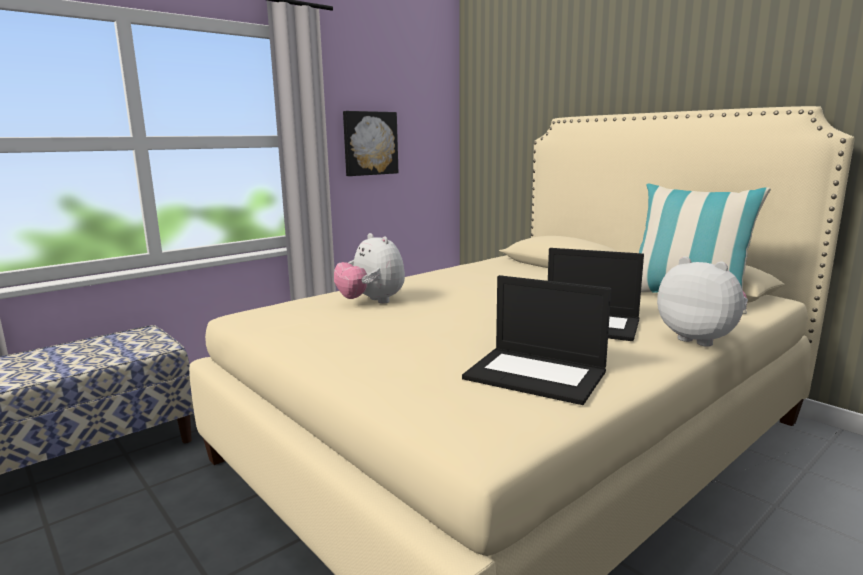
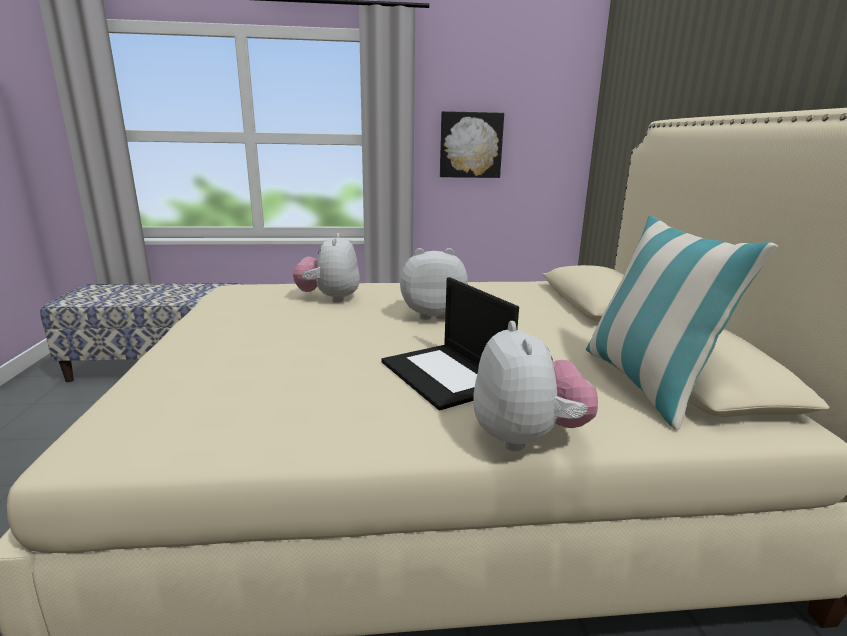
camera: 35 degrees right, 5 degrees up
(482, 293) = (432, 314): none -> plush toy
(537, 375) = (269, 408): laptop -> none

